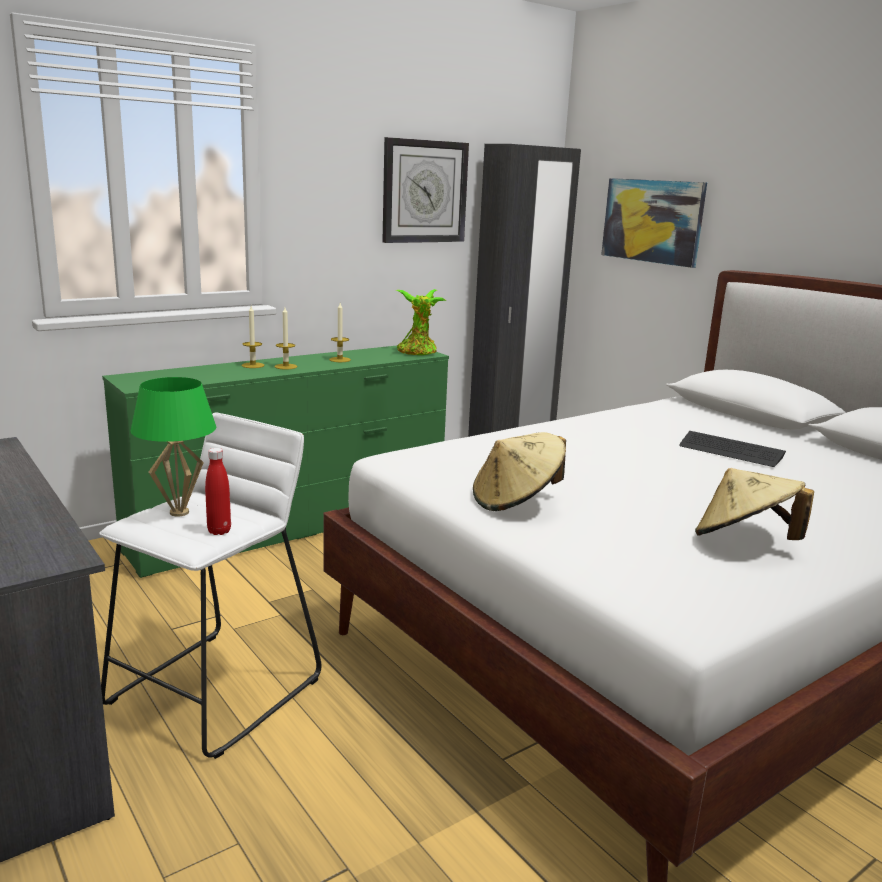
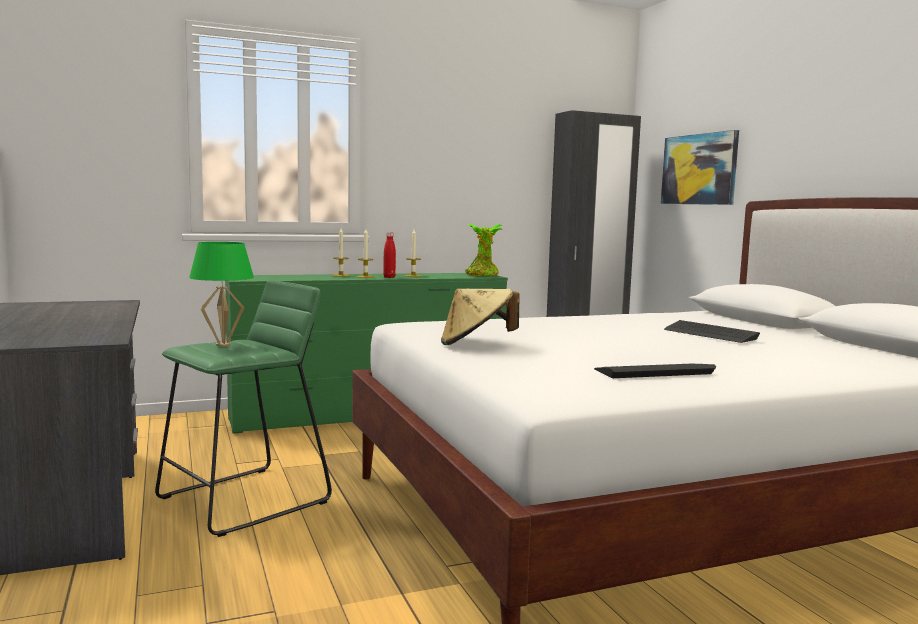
camera: 15 degrees right, 10 degrees down
(216, 691) = (244, 500): white stool -> green stool
(219, 531) = (241, 353): red bottle -> red bottle (389, 277)
(424, 192) = (501, 151): wall clock -> none
(744, 541) = (653, 372): beige hat -> keyboard

